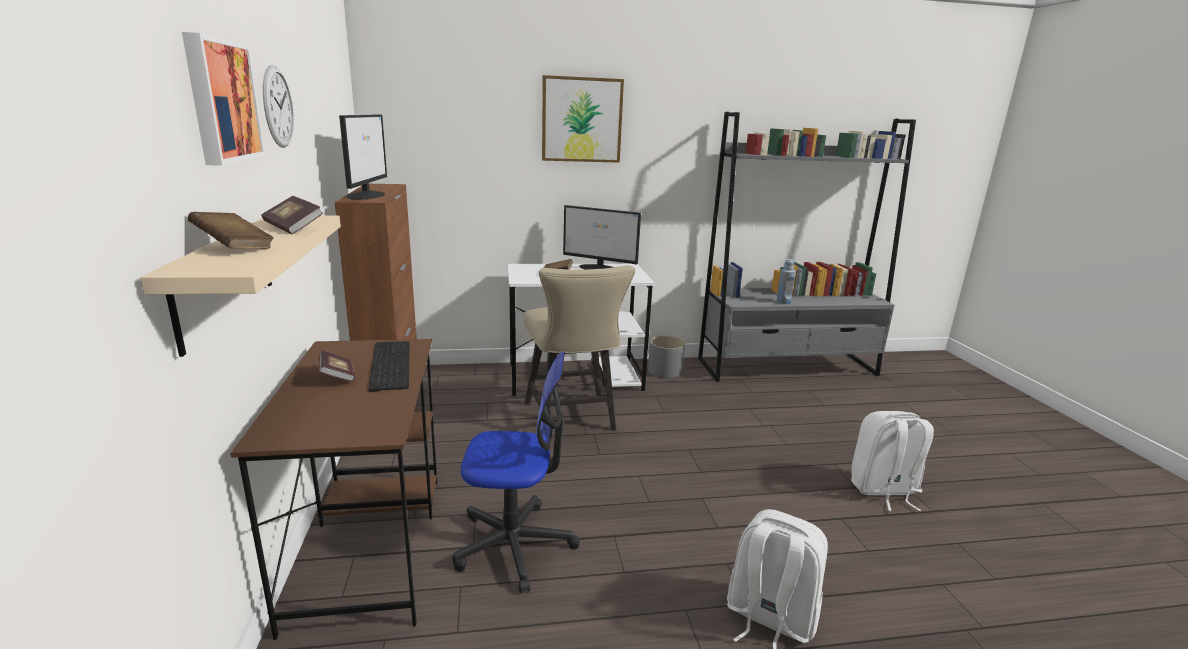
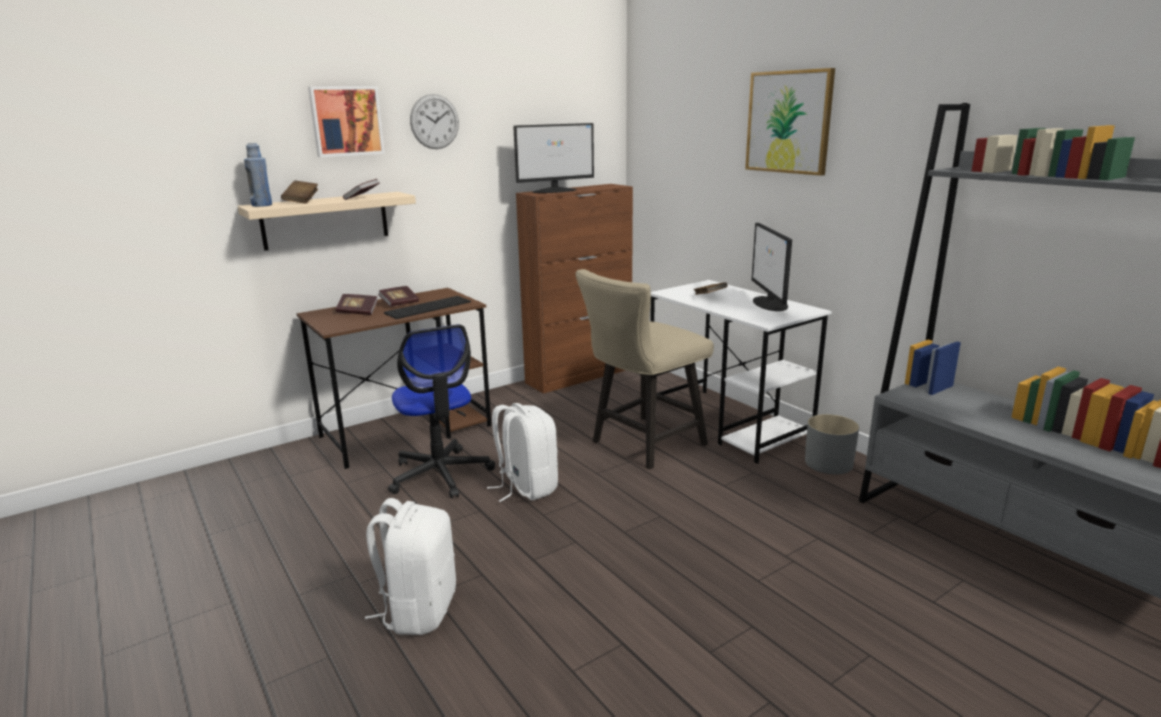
camera: 65 degrees right, 0 degrees up
(327, 406) = (357, 312): none -> book
(783, 302) = (979, 422): blue bottle -> blue bottle (262, 205)
(883, 490) = (728, 680): white backpack -> white backpack (526, 487)

